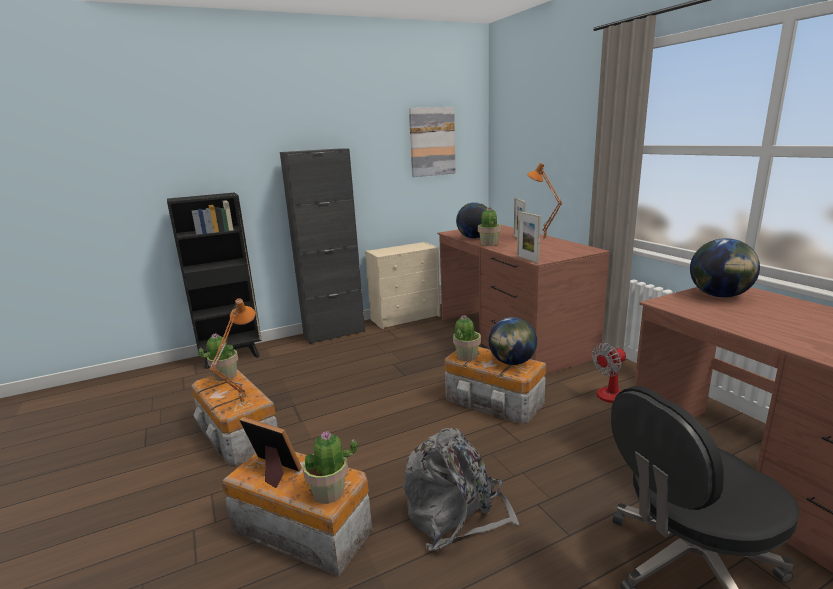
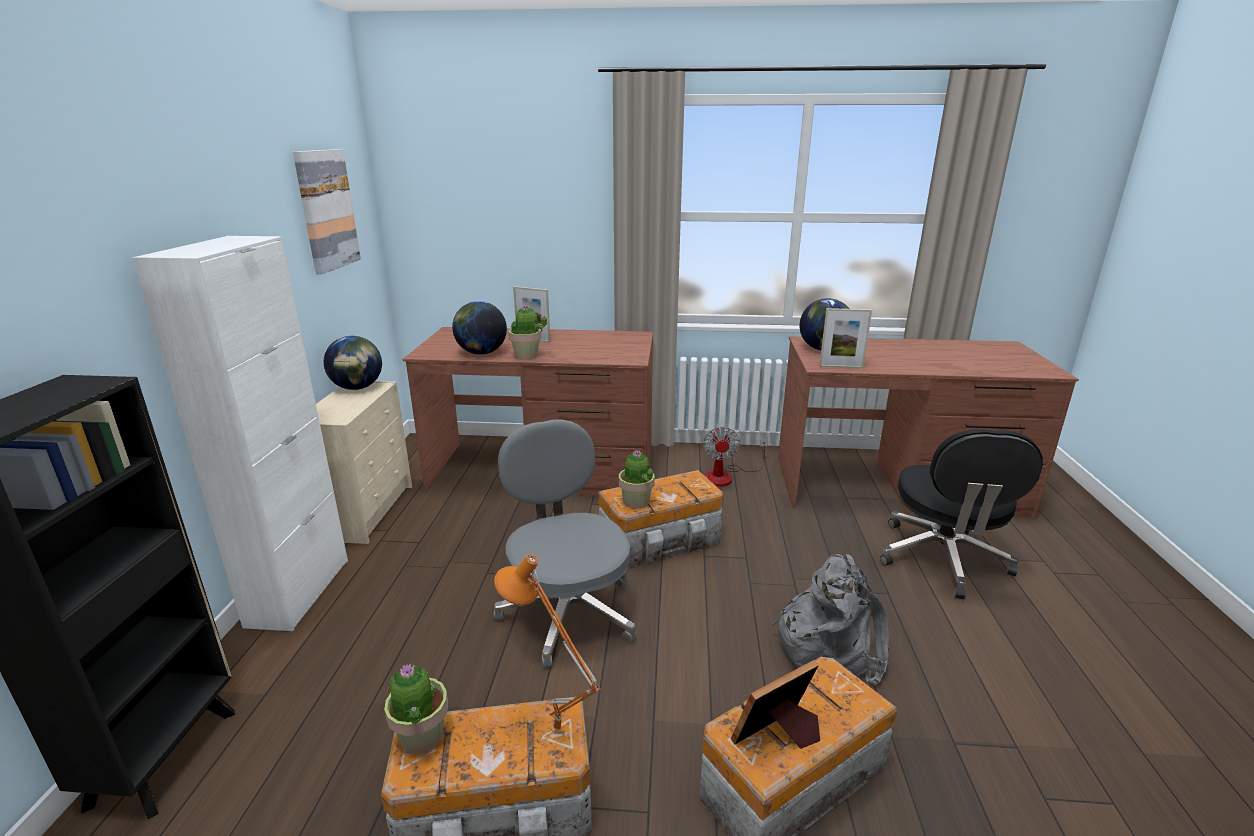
camera: 60 degrees left, 5 degrees up
(329, 492) = (851, 694): potted plant -> none
(334, 333) = (299, 592): black cabinet -> white cabinet
(386, 398) = (568, 611): none -> grey office chair
(512, 362) = (680, 484): globe -> globe (357, 388)
(527, 259) = (622, 361): picture frame -> picture frame (841, 367)
(543, 239) = (562, 335): orange table lamp -> none

